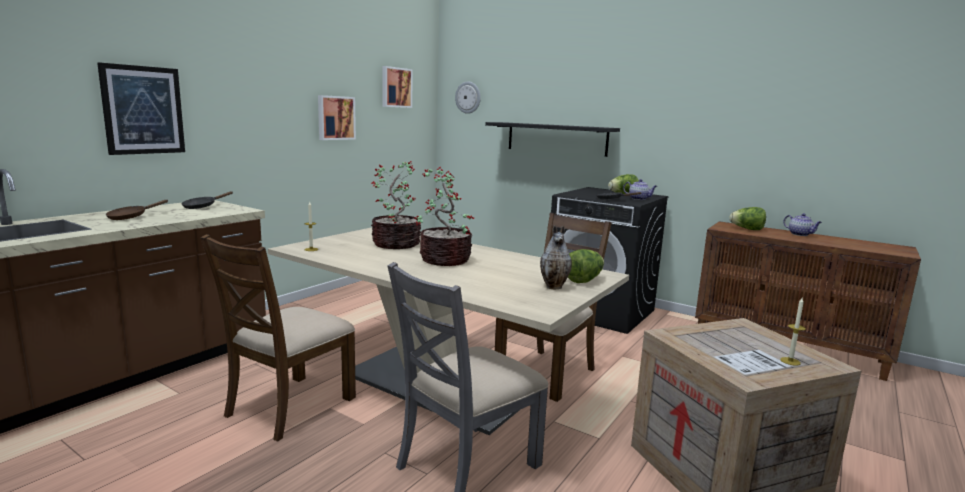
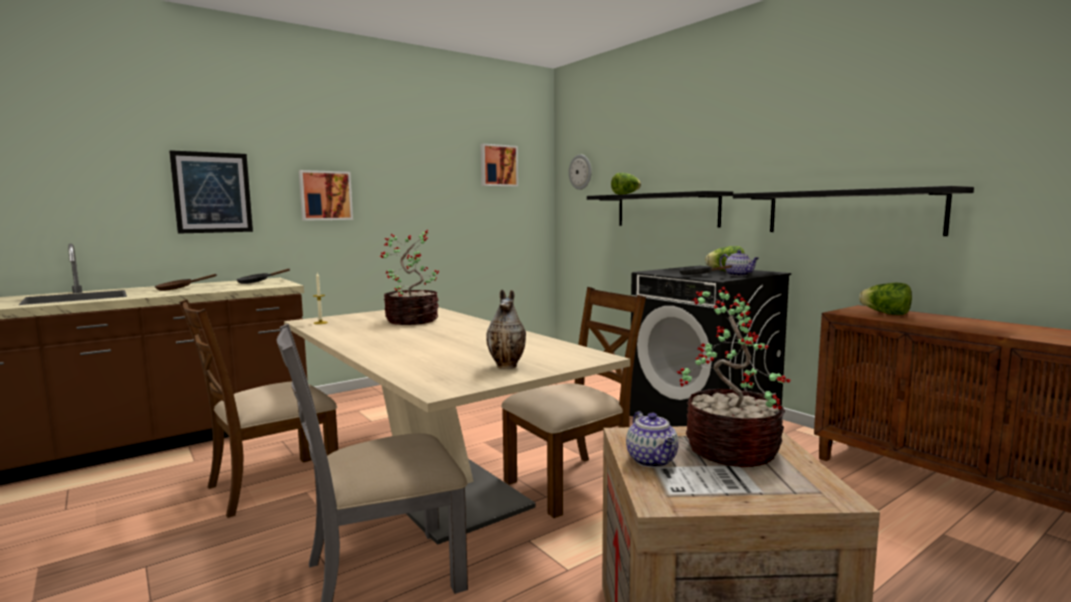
camera: 20 degrees right, 5 degrees down
(335, 118) = (423, 198): picture -> picture (325, 195)
(444, 259) = (434, 335): potted plant -> potted plant (729, 449)
(584, 280) = (558, 361): lettuce -> lettuce (625, 194)
(716, 152) = (850, 212): none -> black shelf
(790, 361) = (768, 485): candle -> none
(800, 234) = (967, 321): teapot -> teapot (652, 461)

